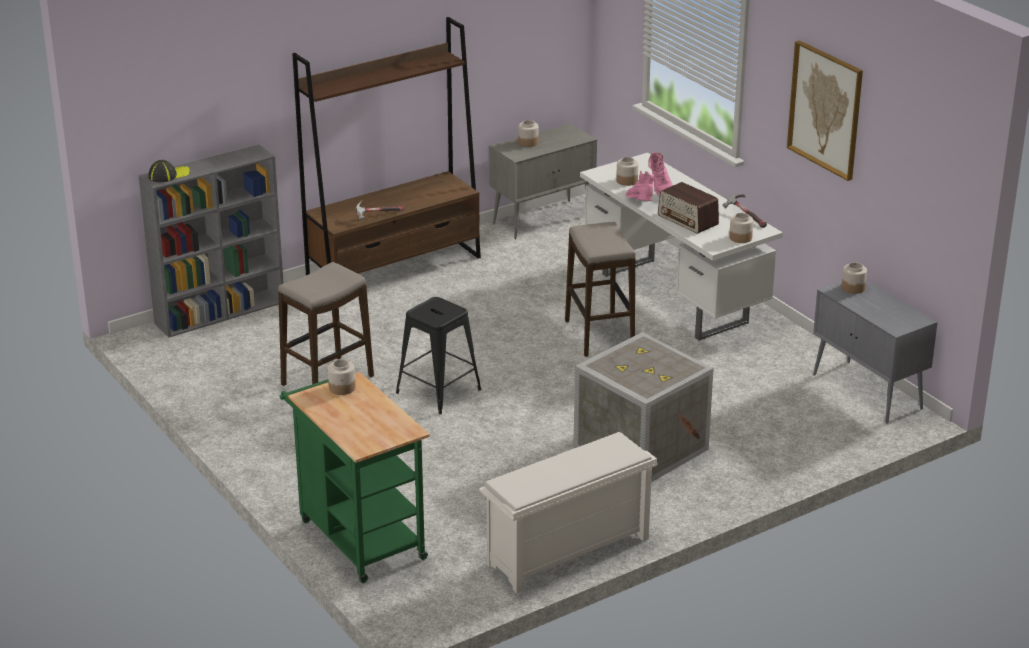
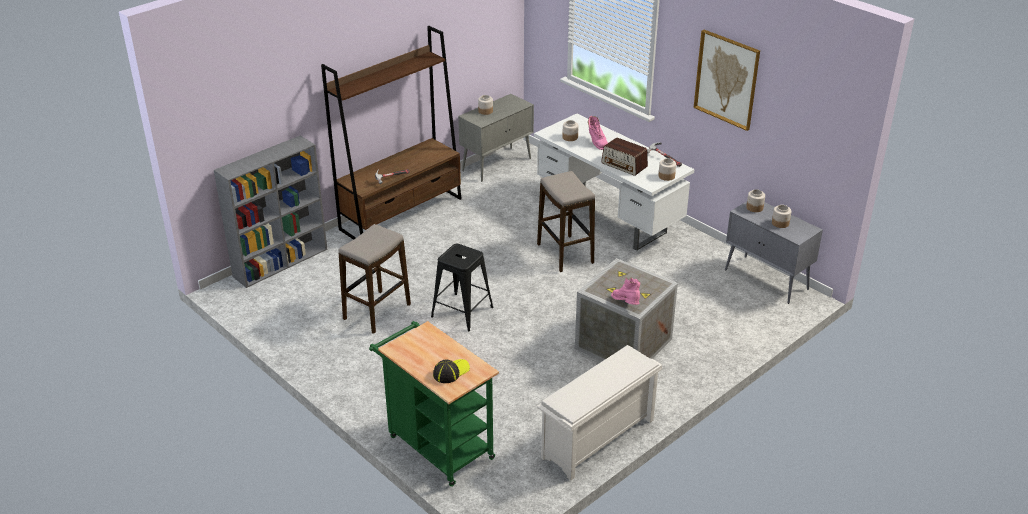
camera: 10 degrees left, 5 degrees up
(168, 175) = (237, 167): cap -> cap (451, 372)
(342, 388) = (418, 337): jar -> jar (780, 223)
(640, 205) = (586, 156): pink boot -> pink boot (626, 304)

